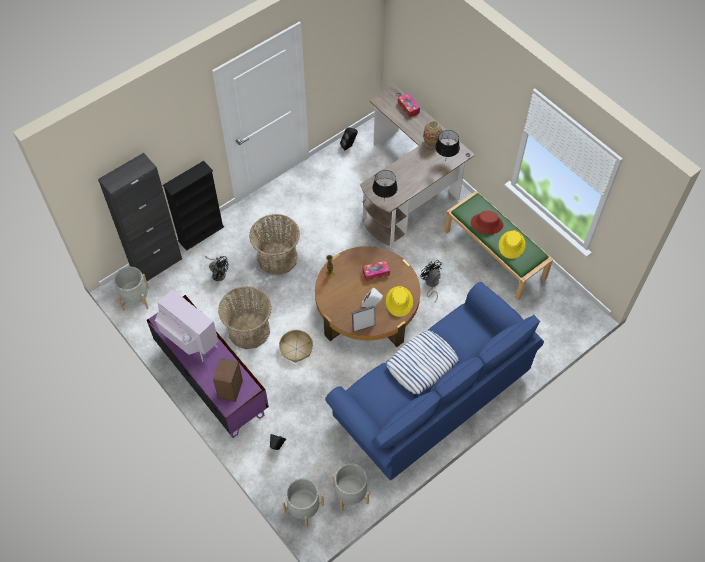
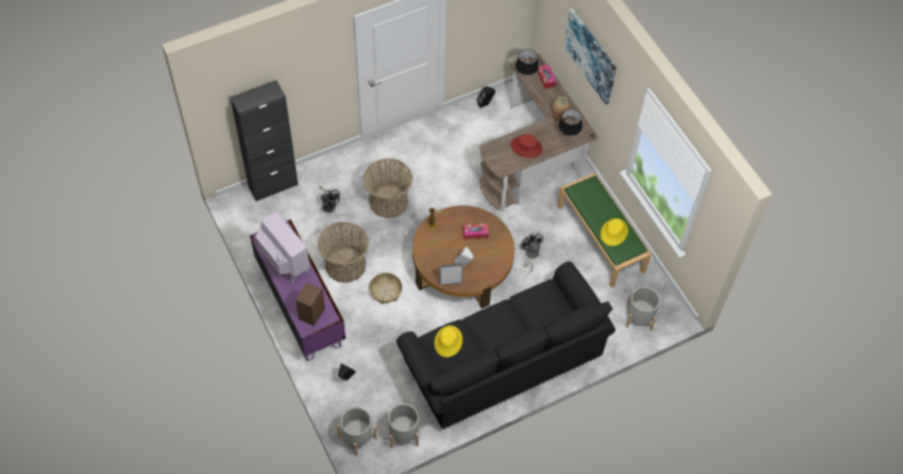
camera: 10 degrees right, 0 degrees up
(136, 299) = (246, 214): grey planter -> grey planter (639, 318)
(201, 233) = (321, 164): black bookcase -> none
(384, 201) = (498, 166): black table lamp -> black table lamp (525, 79)
(399, 301) = (490, 265): yellow hat -> yellow hat (448, 341)
(422, 364) = (495, 328): pillow -> none
(431, 396) = (502, 361): blue sofa -> black sofa
(457, 72) = (590, 56): none -> picture
(486, 224) = (595, 207): red hat -> red hat (526, 147)

